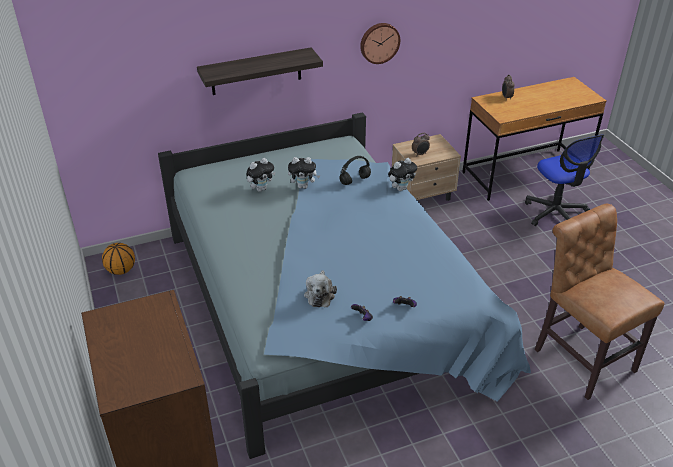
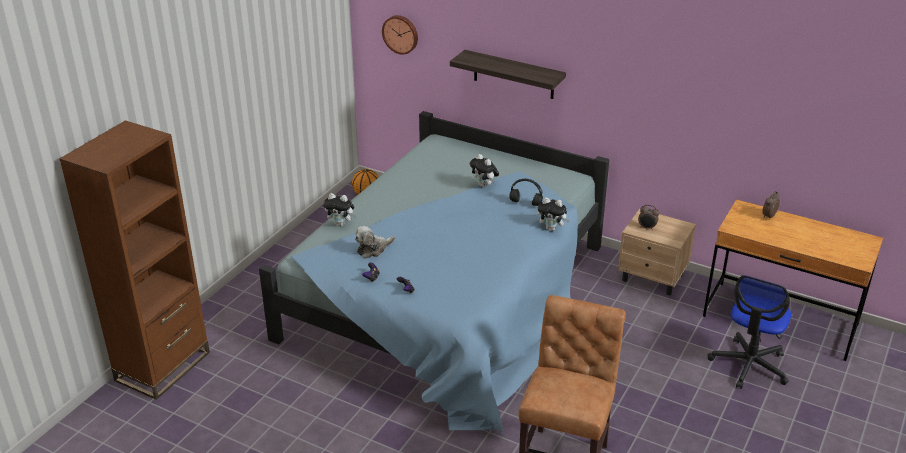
camera: 50 degrees right, 5 degrees down
(261, 188) = (458, 172): plush toy -> plush toy (341, 224)
(379, 42) = (635, 95): wall clock -> wall clock (401, 34)

